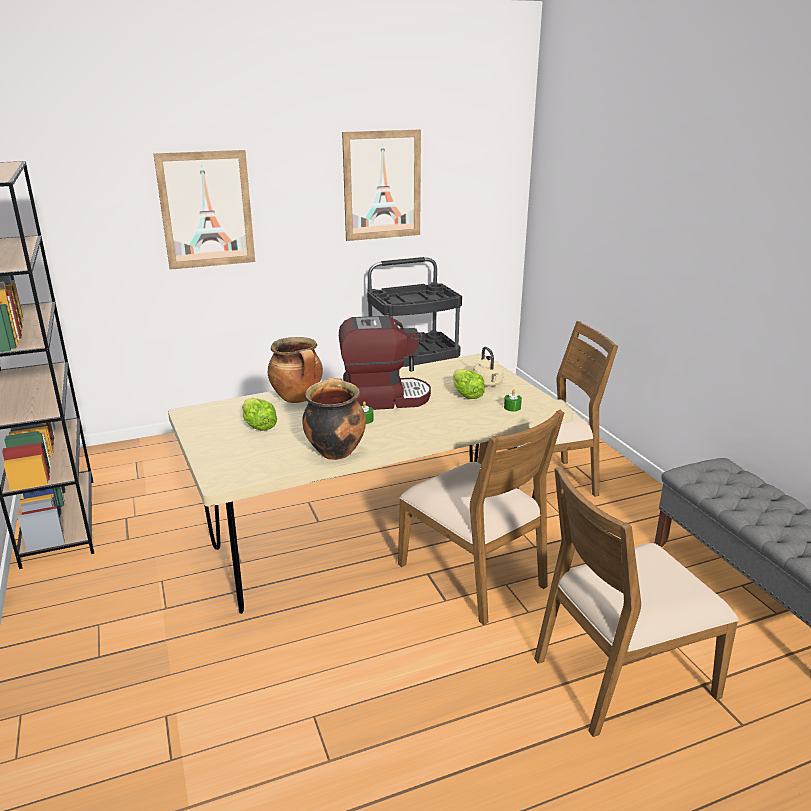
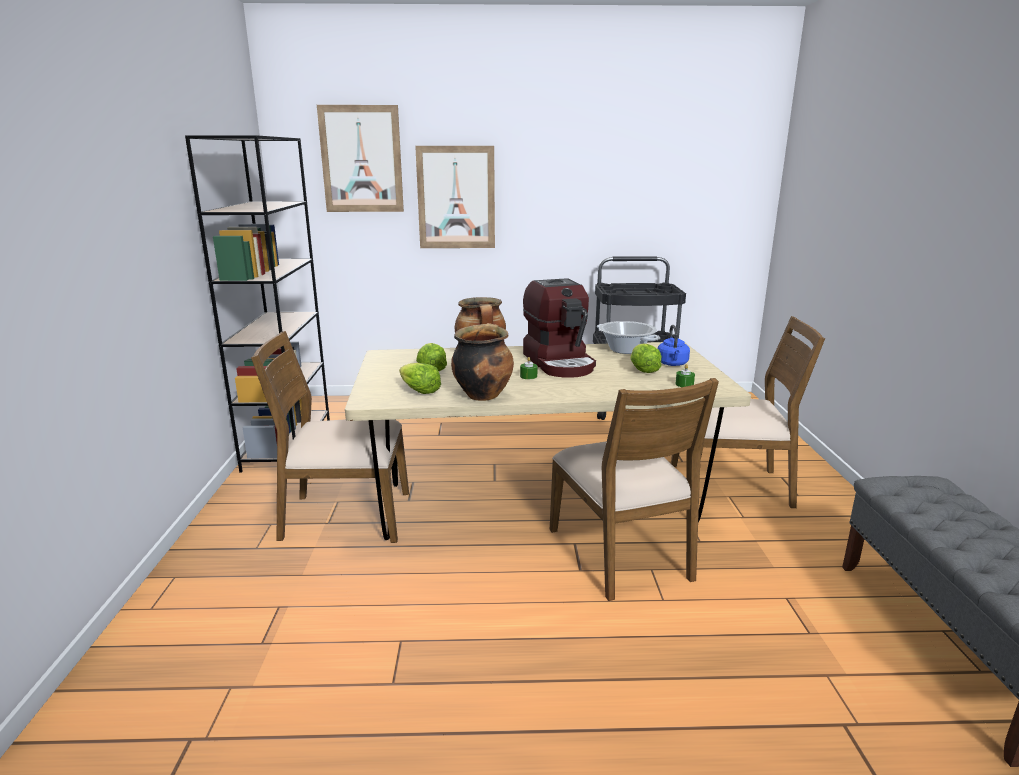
camera: 20 degrees right, 5 degrees down
(266, 457) = (418, 390): none -> lettuce
(382, 185) = (621, 185): picture -> picture (361, 159)
(384, 398) = (560, 363): coffee machine -> coffee machine turned 60 degrees clockwise
(436, 371) = (626, 349): none -> cooking pot
(488, 384) = (672, 364): beige kettle -> blue kettle
(621, 675) = (742, 687): brown chair -> brown chair (345, 516)

